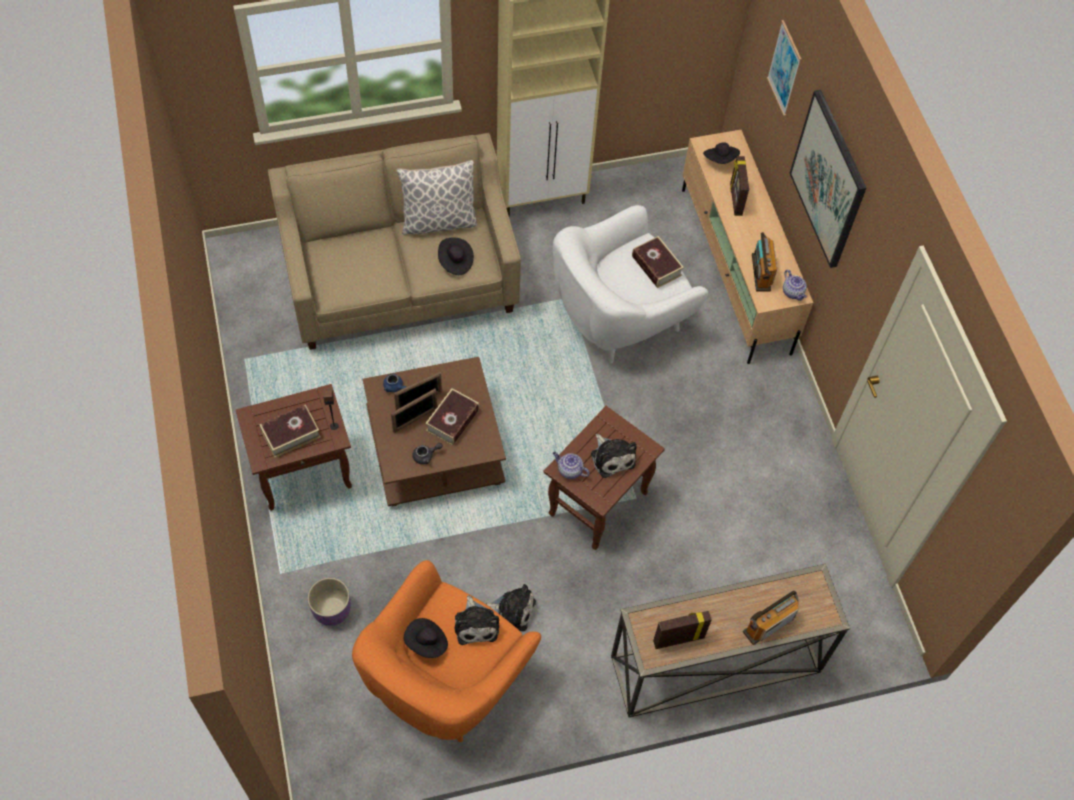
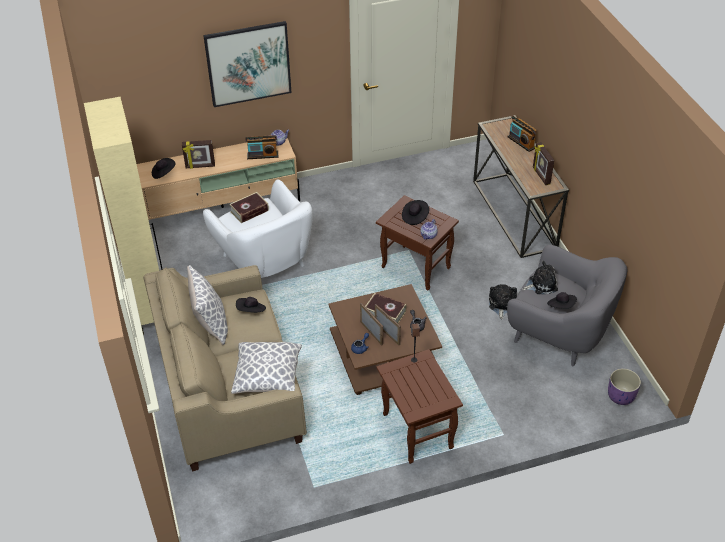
camera: 90 degrees left, 15 degrees down
(291, 434) = (425, 384): book -> none
(331, 610) = (525, 400): purple planter -> purple planter (621, 396)
(344, 277) = (268, 377): none -> pillow
(446, 681) = (559, 334): orange armchair -> grey armchair
(612, 457) = (415, 217): plush toy -> black hat
(784, 68) = (155, 74): picture -> none

